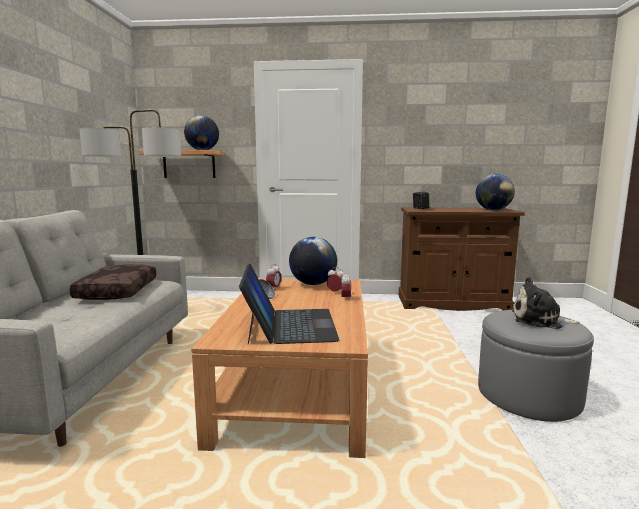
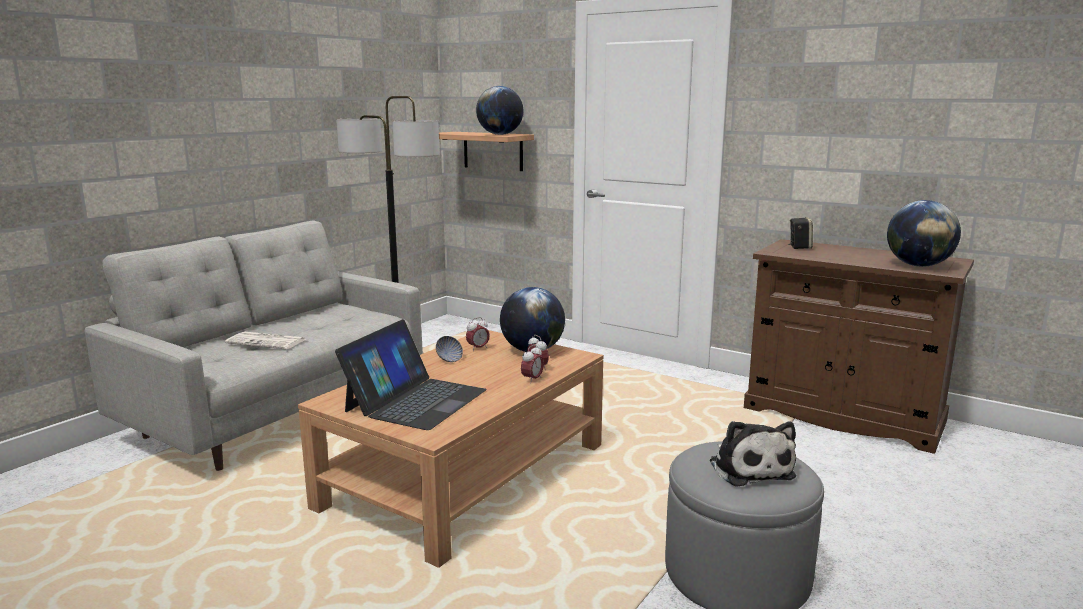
camera: 30 degrees right, 5 degrees up
(78, 311) = (267, 341): none -> newspaper
(117, 291) = (328, 322): brown pillow -> none
(539, 321) = (749, 468): plush toy -> plush toy turned 150 degrees counterclockwise

